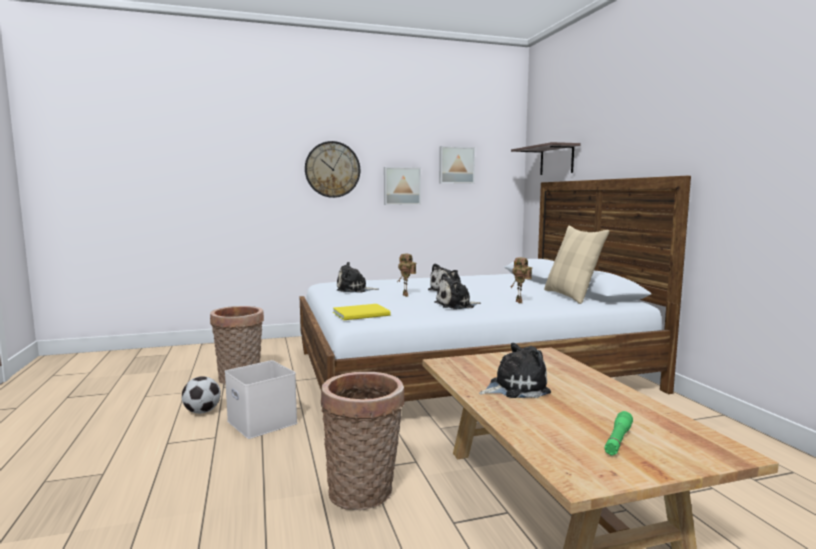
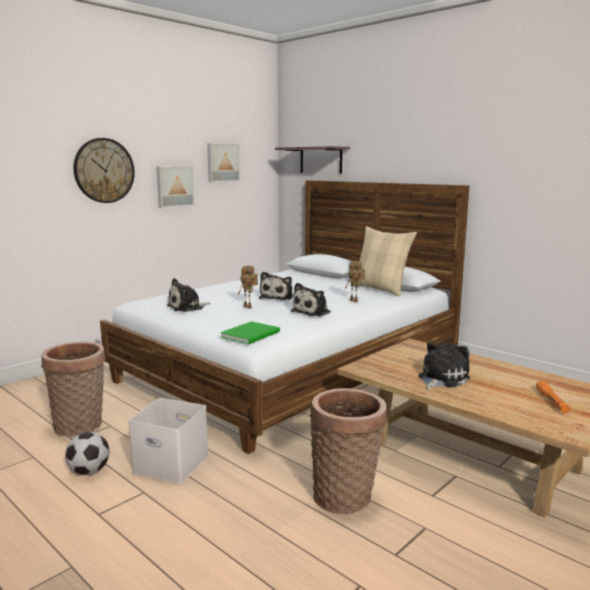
camera: 30 degrees left, 5 degrees up
(363, 314) = (252, 334): yellow book -> green book
(618, 440) = (552, 402): green flashlight -> orange flashlight

